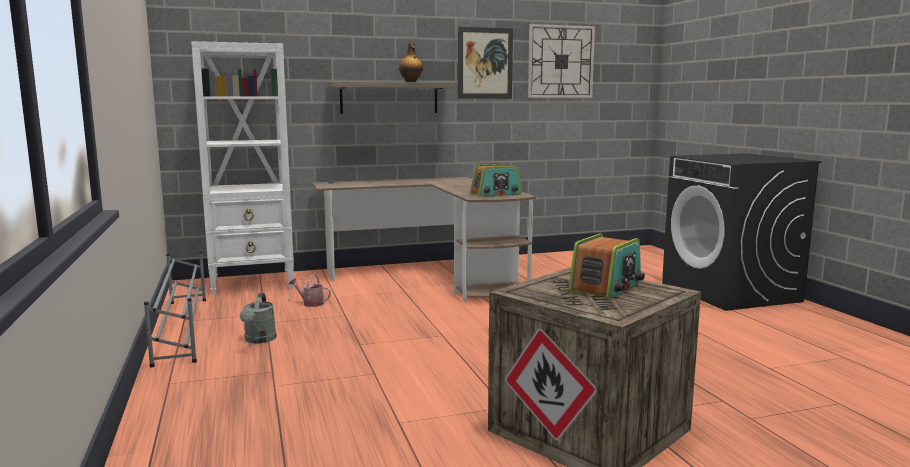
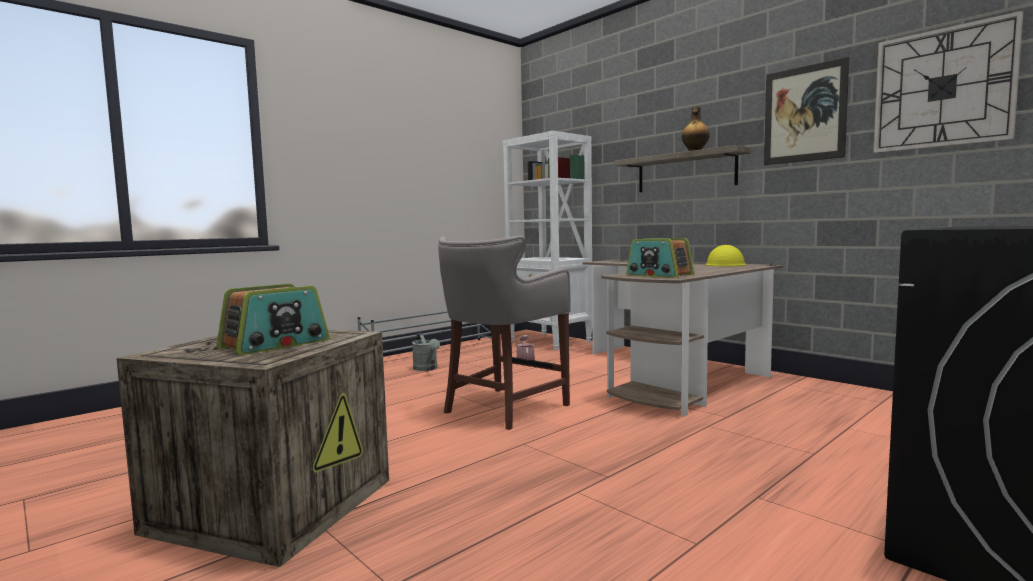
camera: 65 degrees right, 5 degrees down
(259, 340) = (427, 369): grey watering can -> grey watering can turned 90 degrees counterclockwise
(446, 179) = (725, 264): none -> yellow hard hat
(449, 333) = (502, 409): none -> grey stool
(606, 288) = (275, 344): radio -> radio turned 60 degrees counterclockwise

